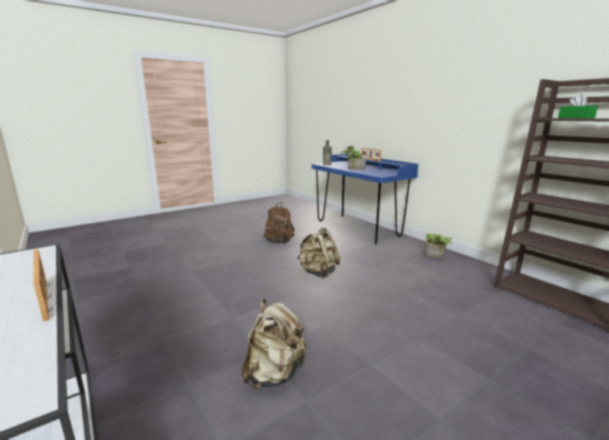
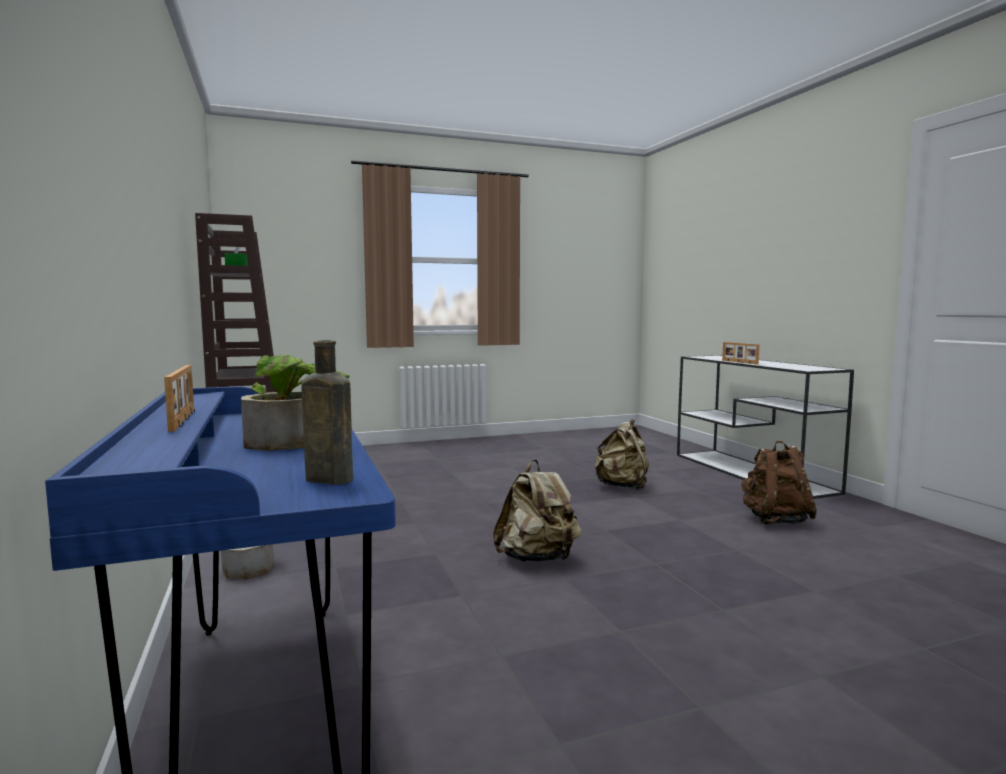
camera: 165 degrees left, 10 degrees down
(279, 242) = (612, 665): brown backpack -> brown backpack (775, 520)

